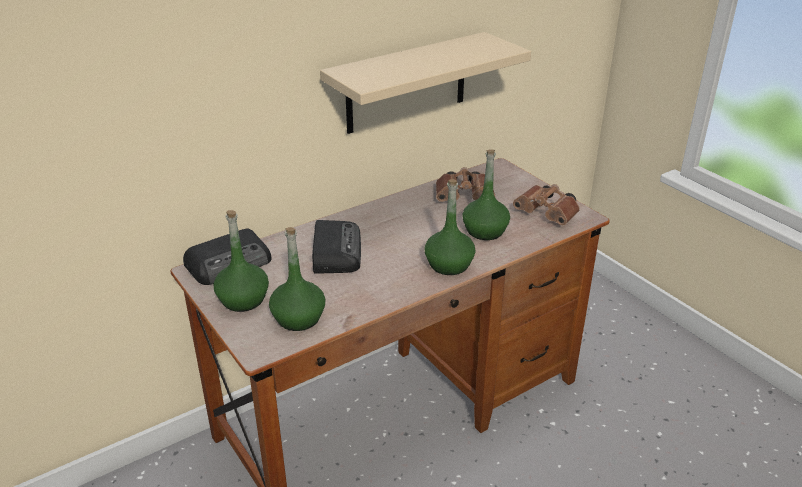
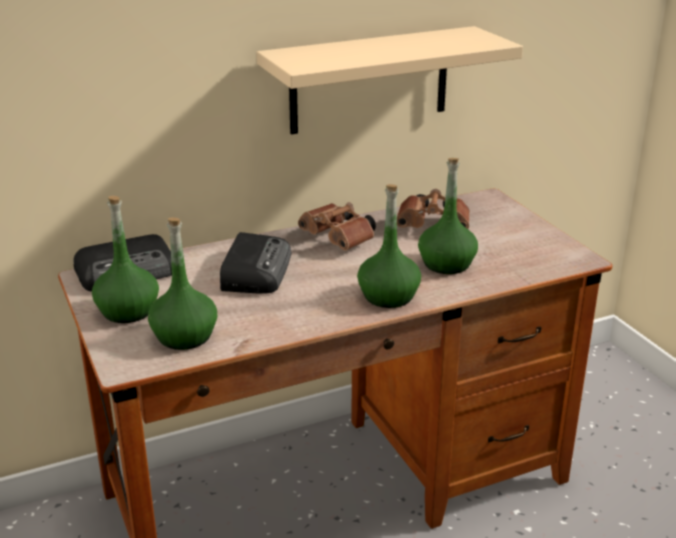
camera: 10 degrees right, 5 degrees down
(548, 215) = (533, 253): brown binoculars -> brown binoculars (340, 240)

